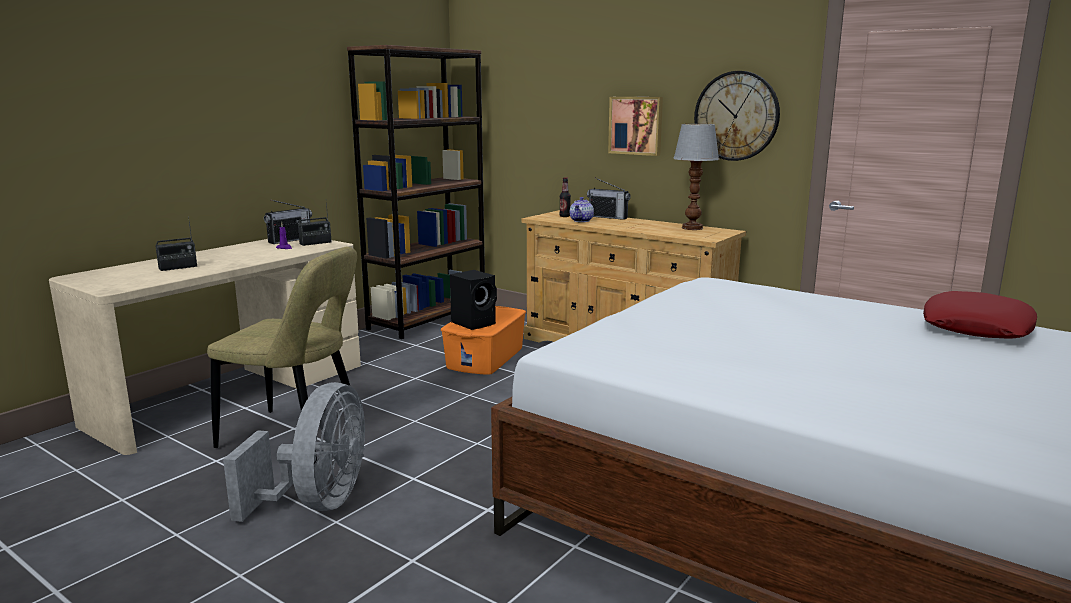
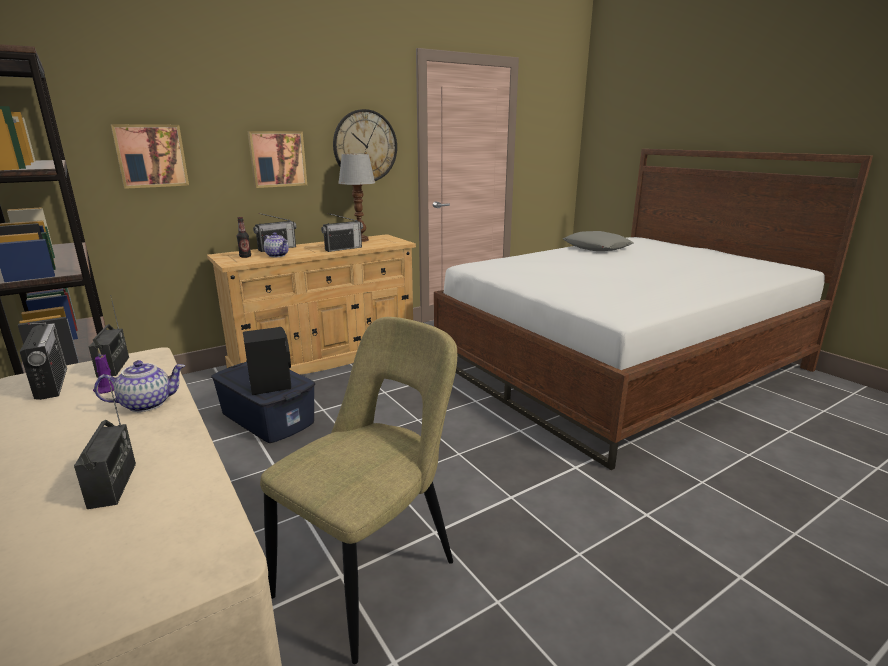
camera: 70 degrees left, 5 degrees up
(265, 256) = (147, 404): none -> teapot
(318, 502) = (539, 564): grey fan -> none
(486, 358) = (268, 417): orange storage box -> blue storage box
(539, 117) = (151, 156): none -> picture
(640, 229) = (343, 249): none -> radio
(977, 327) = (596, 247): red pillow -> grey pillow

